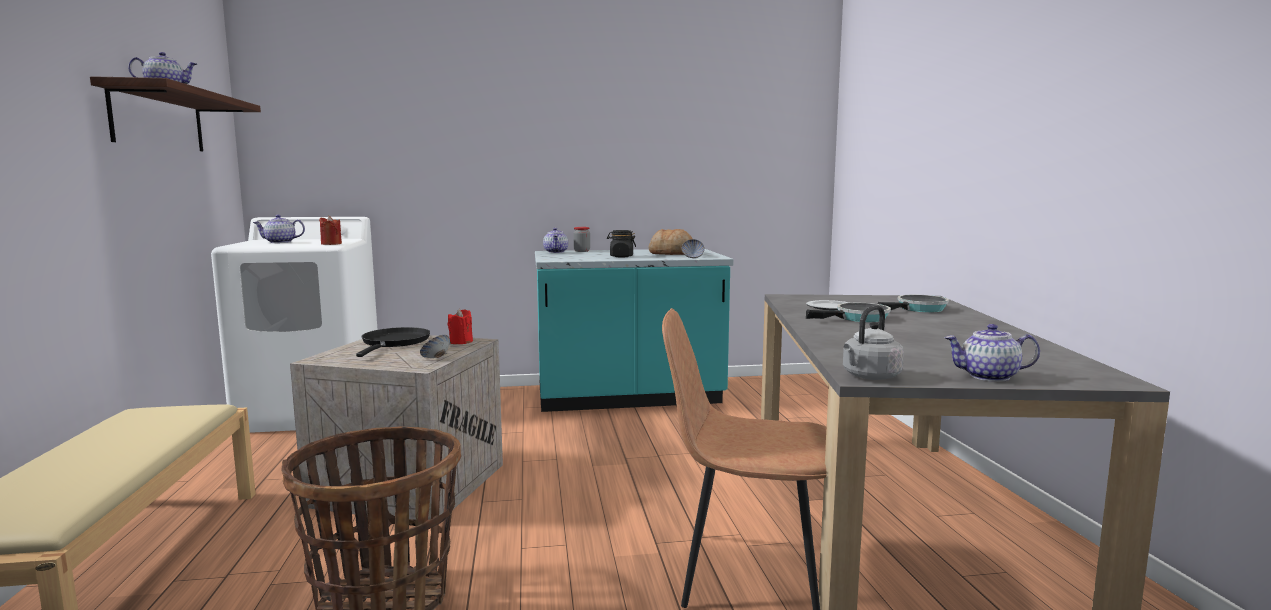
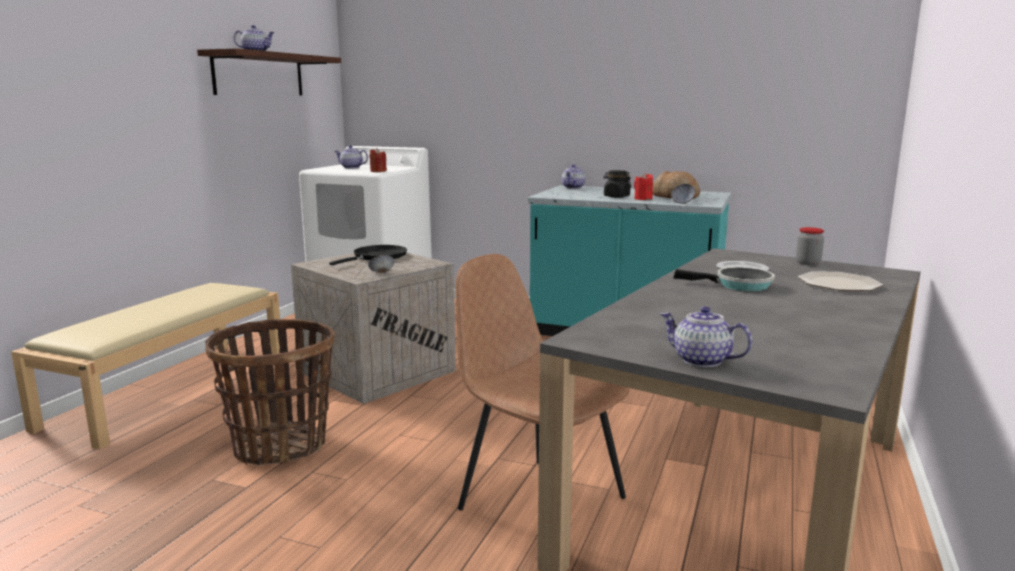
camera: 30 degrees right, 5 degrees up
(461, 342) = (422, 262): red candle -> red candle (643, 199)
(582, 251) = (598, 188): jar -> jar (808, 263)
(869, 377) = (586, 340): grey kettle -> none
(919, 309) = (839, 284): frying pan -> plate

